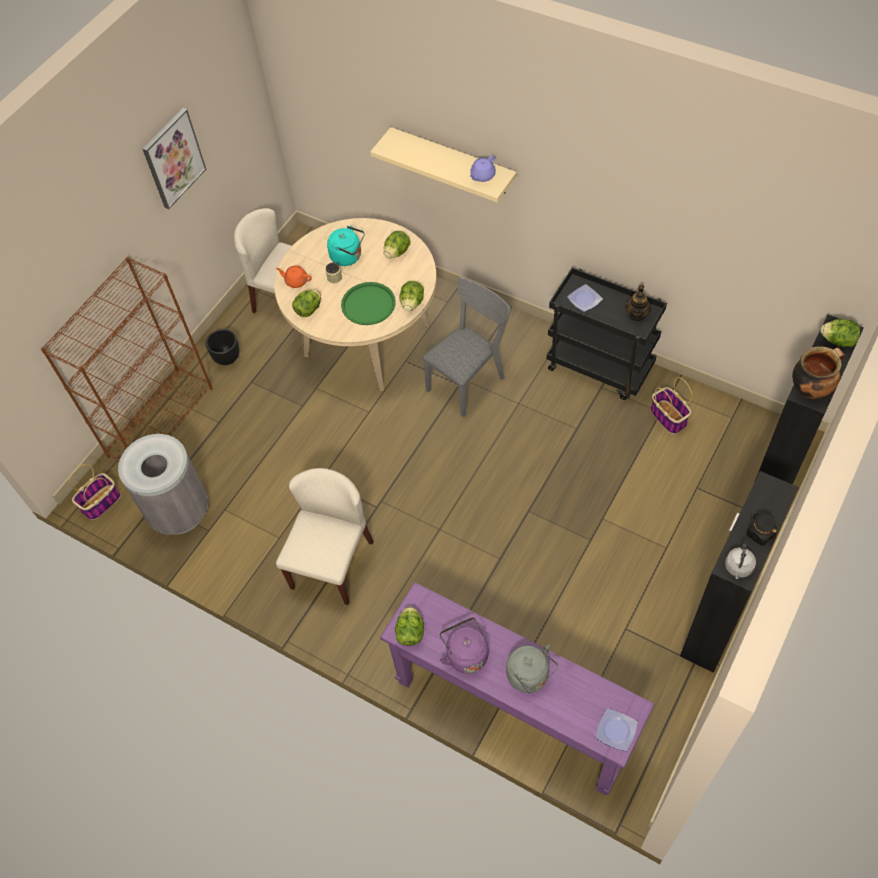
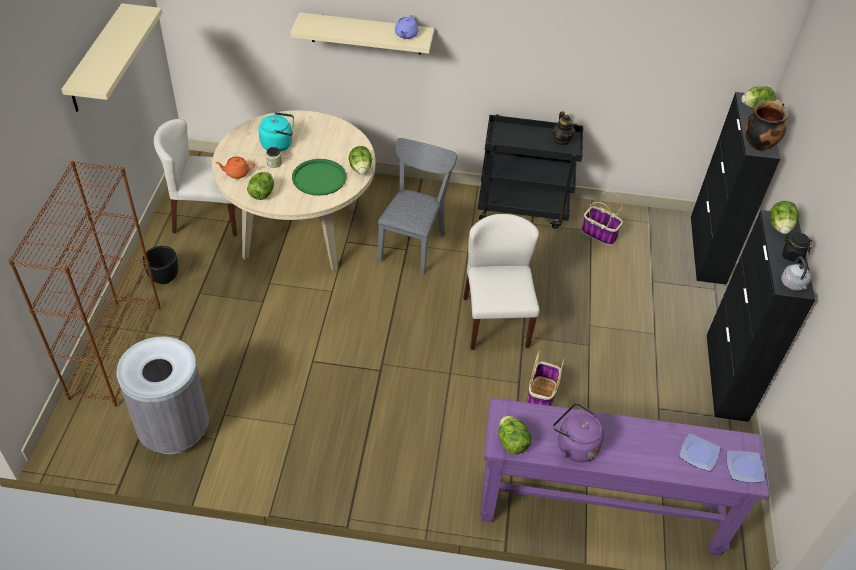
camera: 30 degrees left, 10 degrees down
(100, 503) = (78, 446): basket -> basket (541, 395)
(173, 158) = (97, 59): picture -> beige shelf
(332, 564) = (361, 433): beige chair -> beige chair (495, 321)
(397, 252) = (324, 132): lettuce -> lettuce (780, 227)
(530, 676) = (643, 446): grey kettle -> none
(584, 300) = (511, 138): plate -> plate (697, 454)

